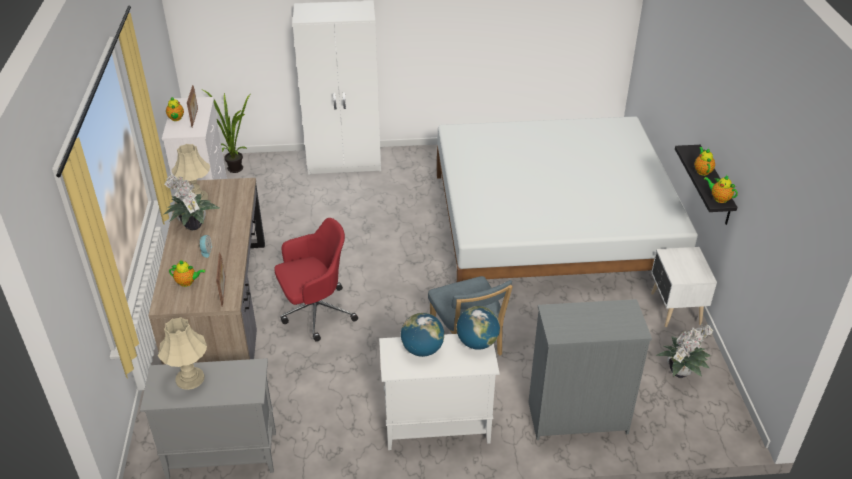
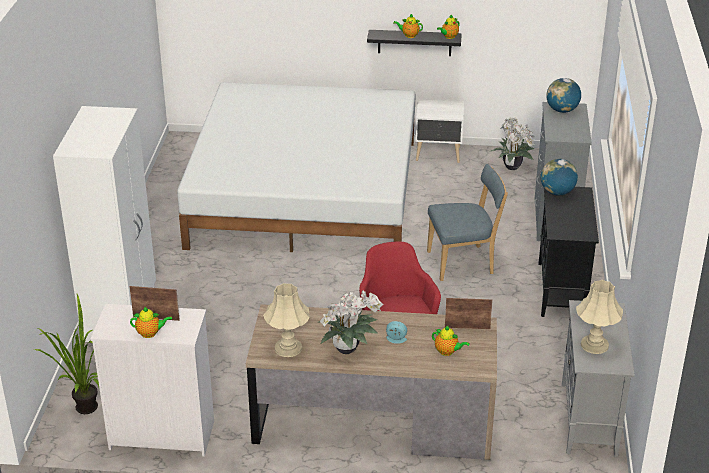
camera: 80 degrees left, 5 degrees down
(187, 282) = (447, 352): teapot -> teapot turned 105 degrees clockwise
(422, 350) = (563, 218): globe -> globe (562, 110)
(436, 427) = (561, 291): white cabinet -> black cabinet

